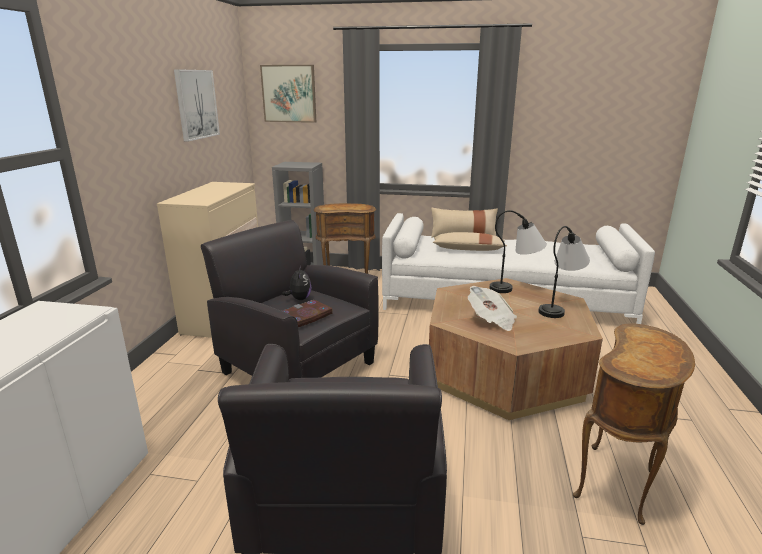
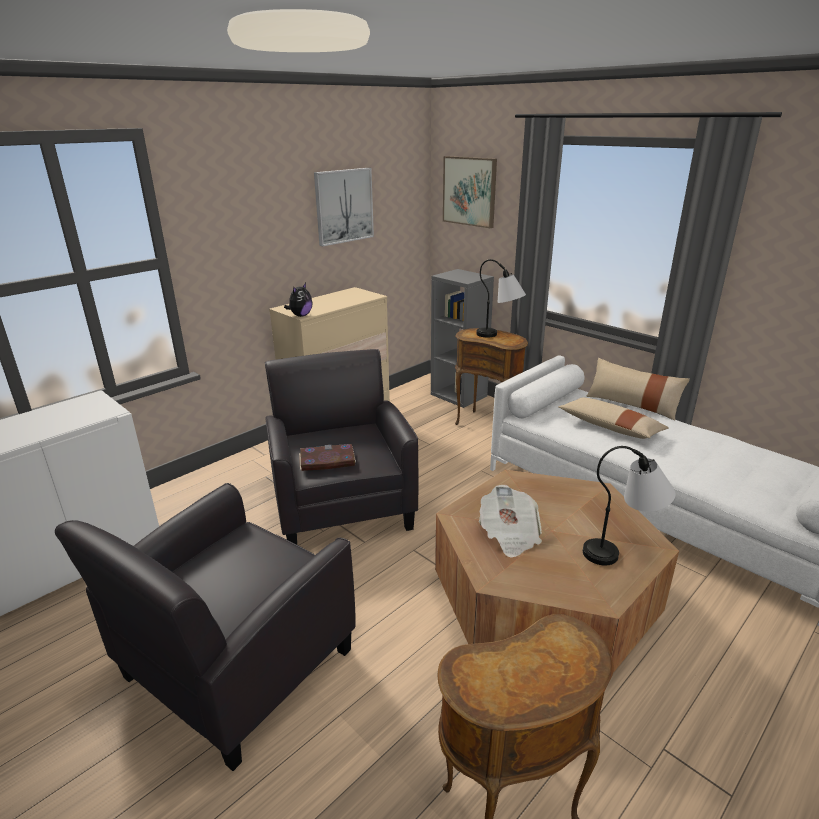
camera: 35 degrees right, 5 degrees up
(299, 299) = (349, 438): plush toy -> plush toy (300, 315)
(516, 288) = (601, 502): table lamp -> table lamp (499, 336)

